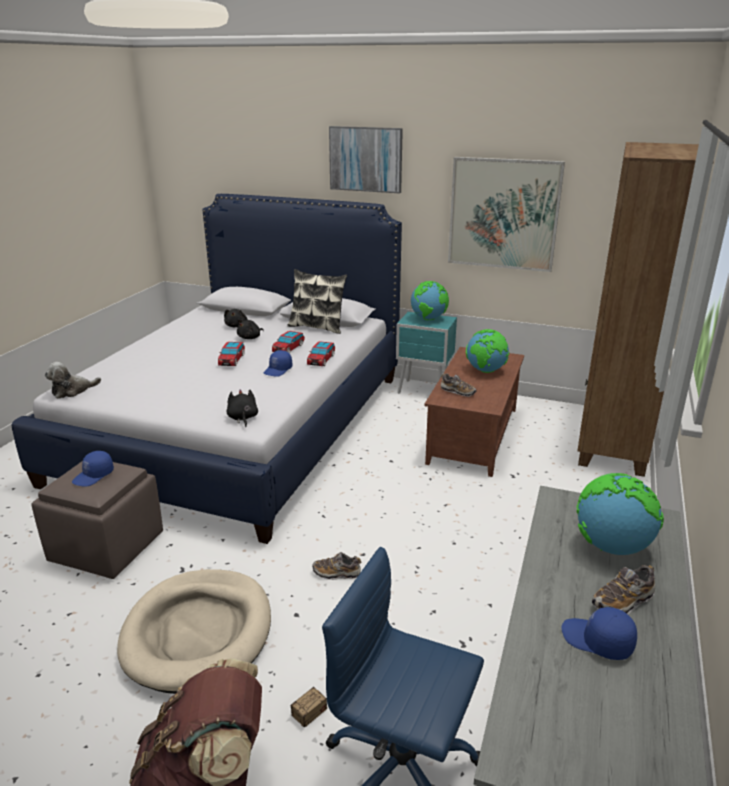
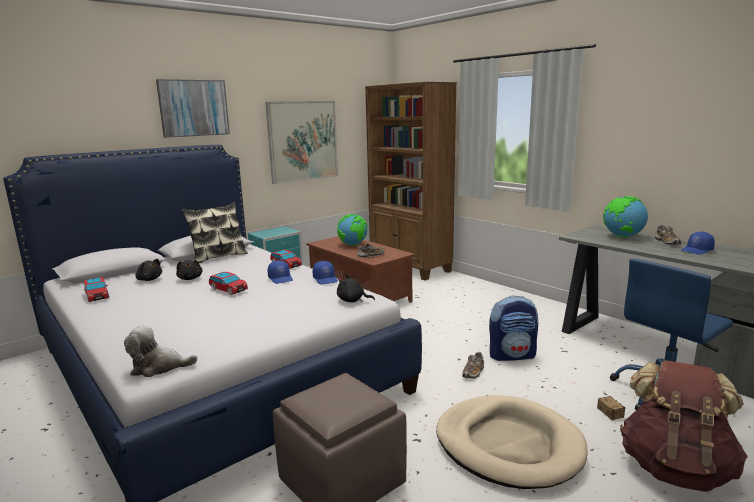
camera: 60 degrees left, 10 degrees down
(72, 391) = (158, 367): plush toy -> plush toy turned 90 degrees clockwise
(94, 476) = (339, 395): blue cap -> blue cap (326, 279)
(288, 348) = (243, 270): toy car -> toy car (97, 296)
(407, 595) = (512, 355): none -> backpack
(429, 319) = (273, 231): globe -> none

